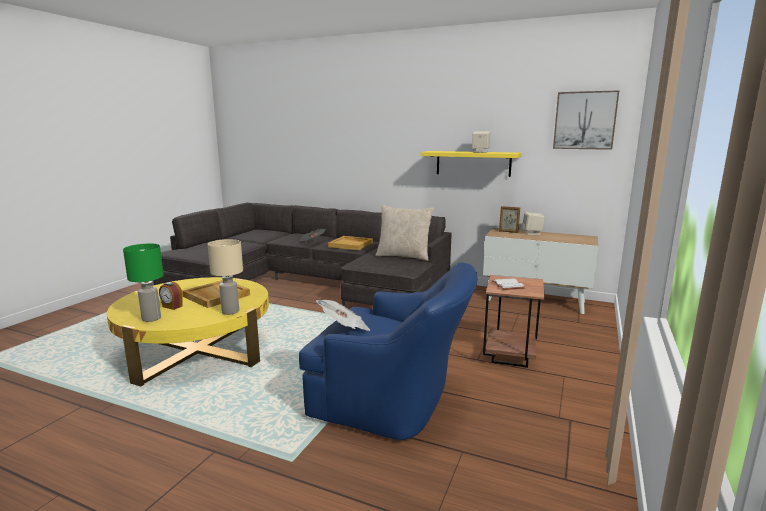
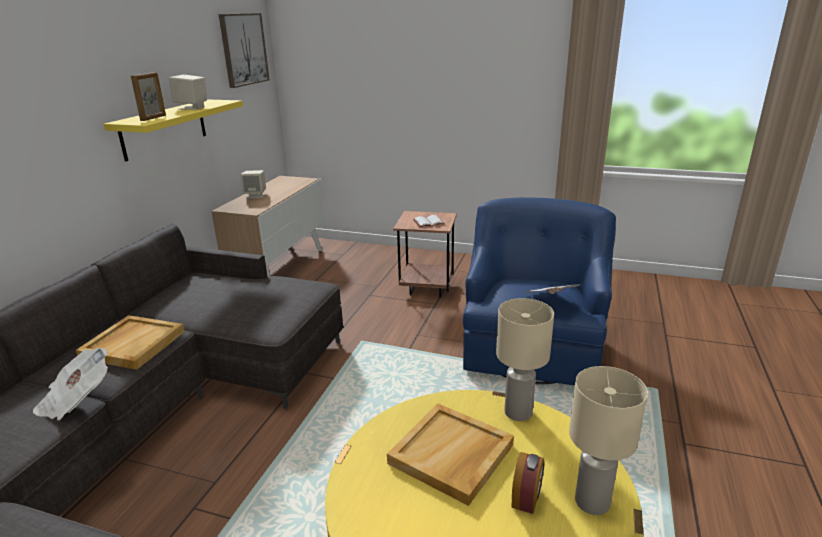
camera: 95 degrees left, 10 degrees up
(152, 318) = (591, 501): green table lamp -> beige table lamp
(404, 256) = (244, 290): beige pillow -> none
(508, 232) = (242, 204): picture frame -> picture frame (154, 118)

